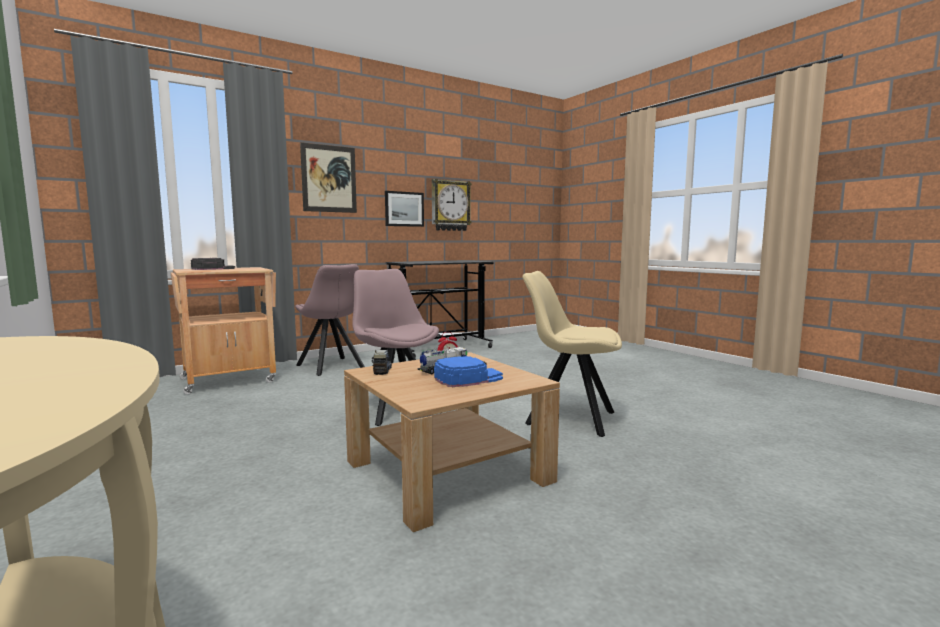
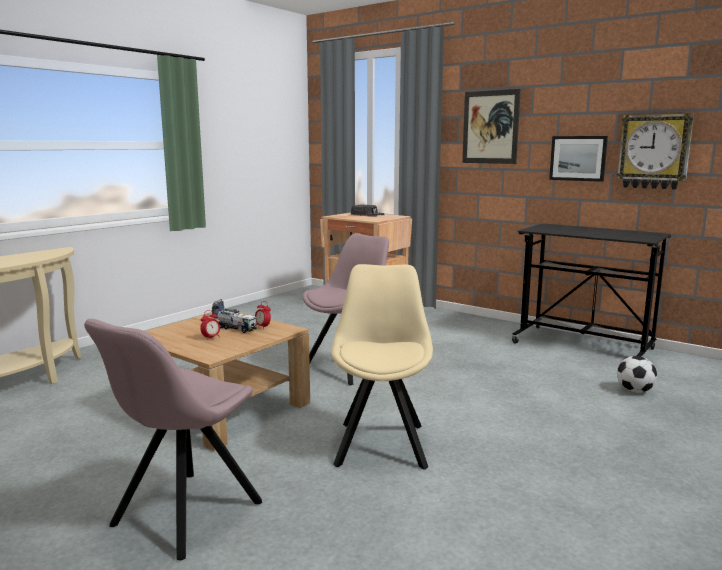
camera: 70 degrees right, 5 degrees up
(331, 366) = (440, 323): pink chair -> pink chair (185, 513)
(468, 378) = (211, 338): blue cap -> alarm clock
(524, 354) = (634, 391): none -> football

